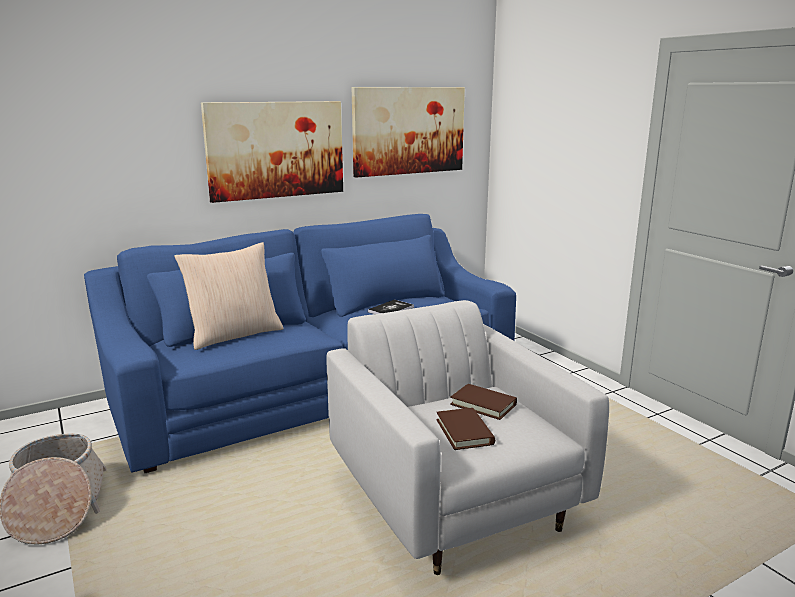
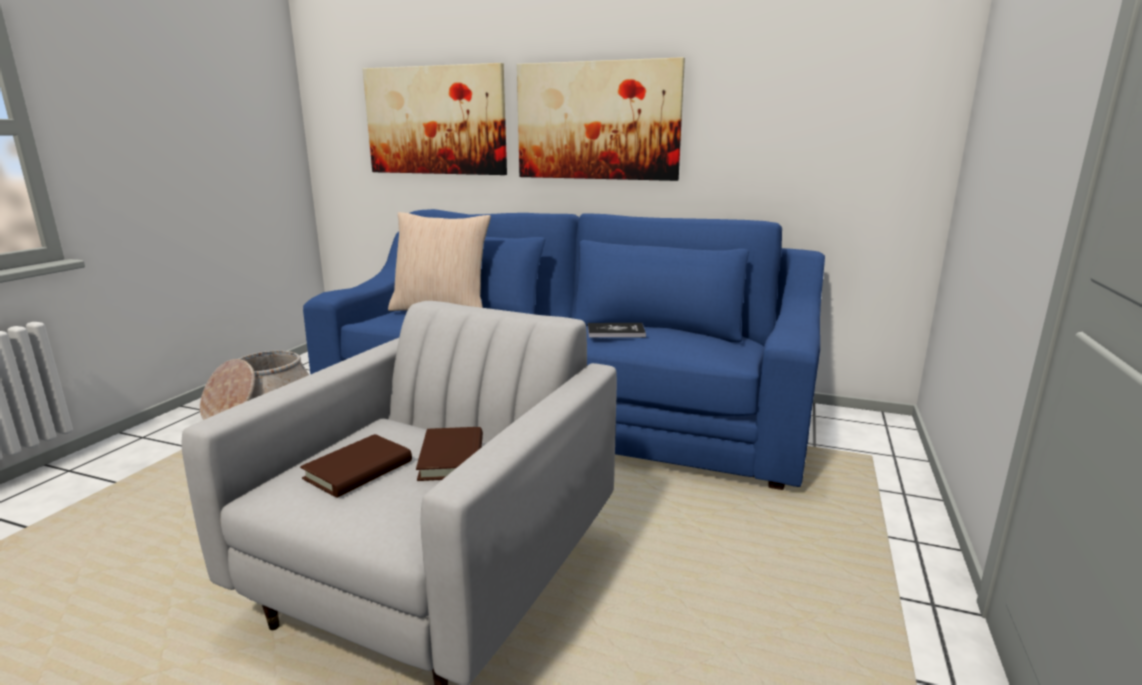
camera: 50 degrees right, 0 degrees up
(409, 130) = (795, 100): picture -> picture (435, 121)

